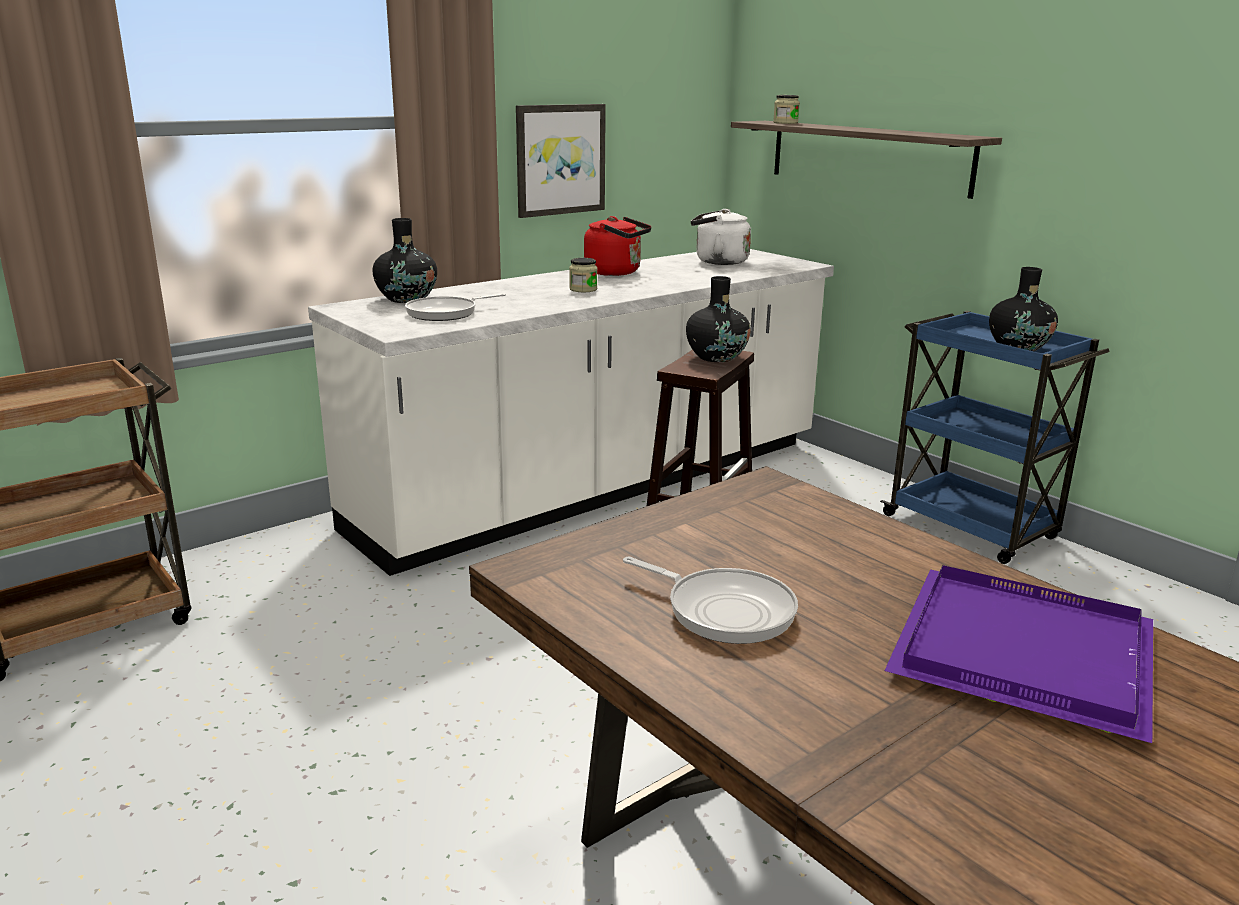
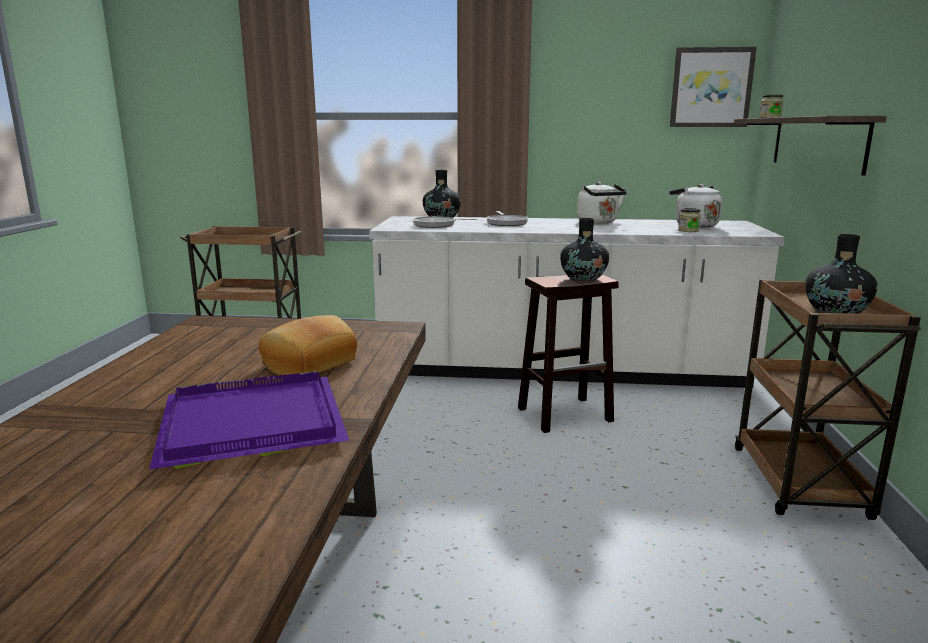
camera: 45 degrees right, 5 degrees down
(560, 159) = (590, 144): picture -> picture (711, 87)
(583, 289) = (546, 226): jar -> jar (688, 230)
(616, 272) = (599, 222): red kettle -> white kettle
(724, 610) = (210, 358): frying pan -> frying pan (506, 223)
(840, 566) = (308, 363): none -> bread
(972, 528) = (800, 484): blue cart -> brown cart

